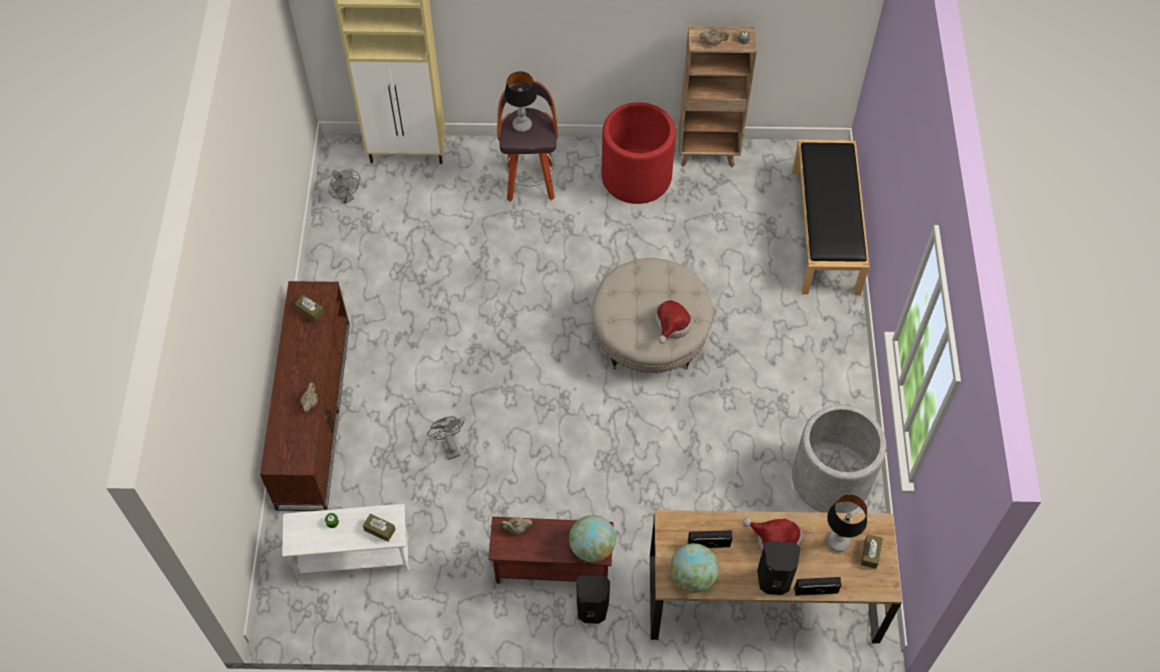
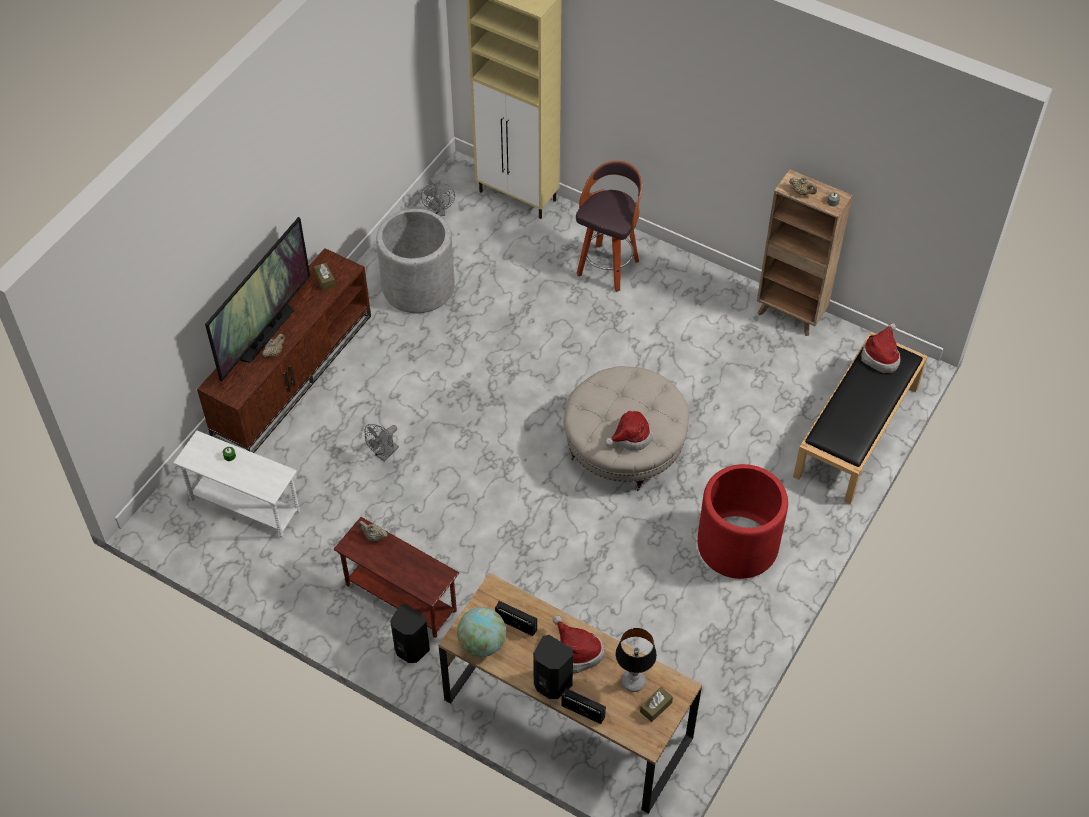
camera: 30 degrees right, 5 degrees down
(288, 388) = (265, 333): none -> television
(379, 530) = (262, 481): brown tissue box -> none
(449, 446) = (384, 454): grey fan -> grey fan turned 150 degrees counterclockwise
(521, 125) = (606, 203): table lamp -> none
(592, 547) = (426, 584): globe -> none
(636, 177) = (708, 305): red planter -> red planter (737, 545)
(823, 157) = (881, 356): none -> hat
(831, 478) = (704, 650): grey planter -> grey planter (418, 286)

